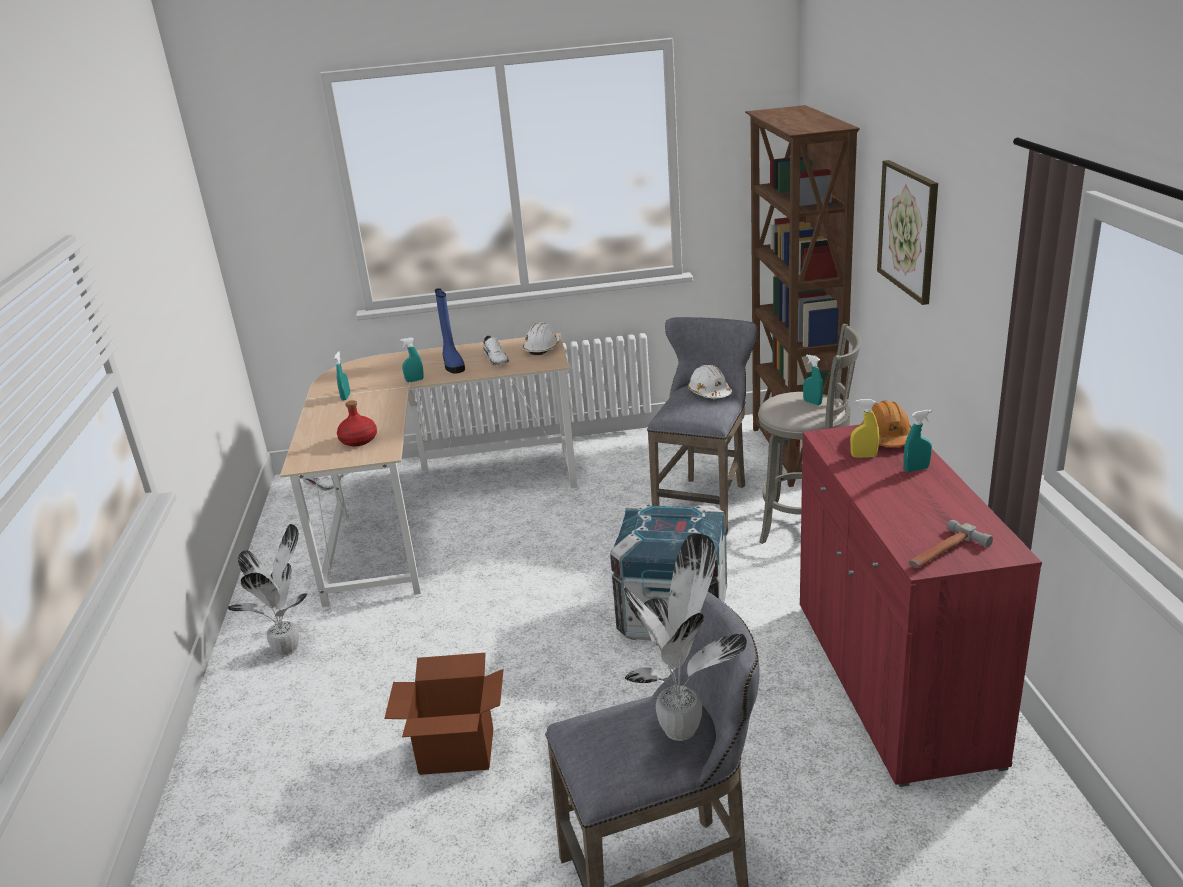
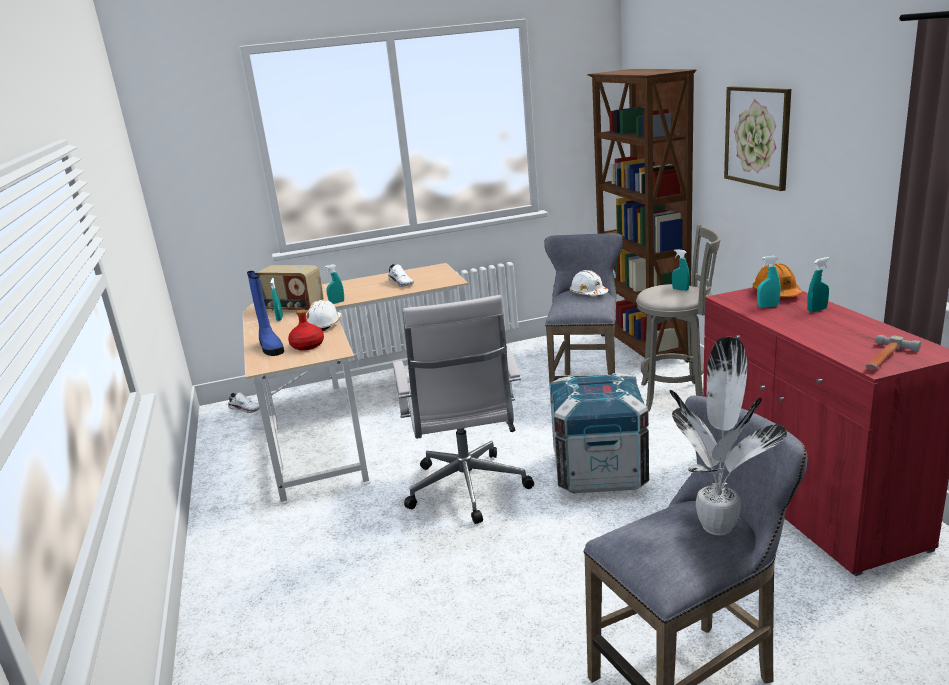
camera: 10 degrees left, 5 degrees down
(289, 649) = (260, 539): potted plant -> none
(365, 383) = (292, 308): none -> radio
(452, 364) = (365, 289): blue boot -> blue boot (270, 347)
(456, 752) = (452, 603): cardboard box -> none
(521, 621) = (468, 491): none -> white office chair
(542, 348) = (437, 273): white hard hat -> white hard hat (324, 325)
(863, 456) = (767, 306): yellow spray bottle -> turquoise spray bottle

